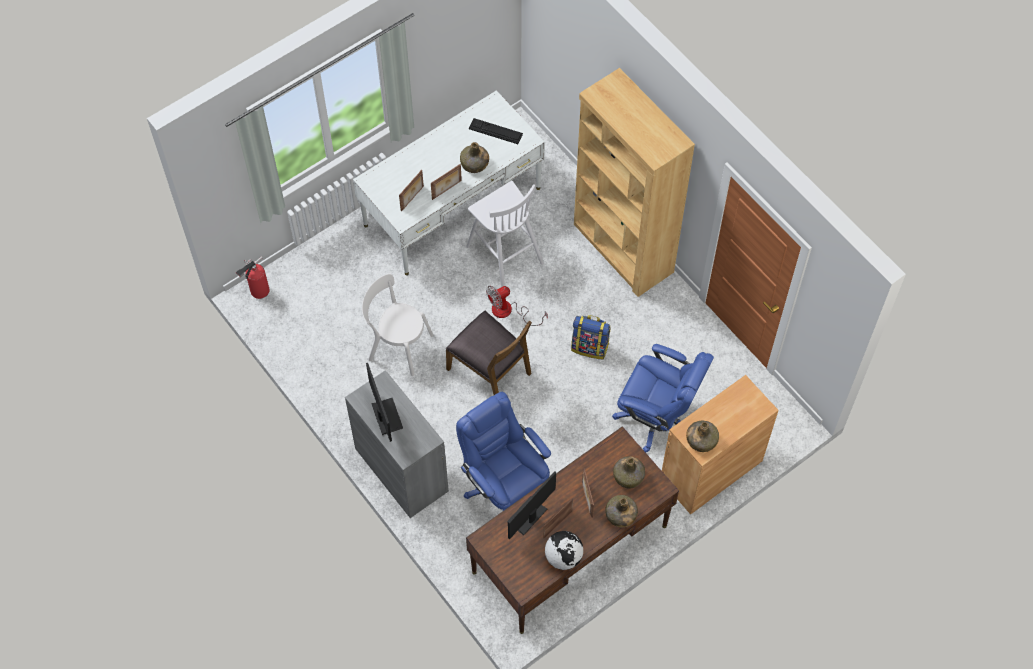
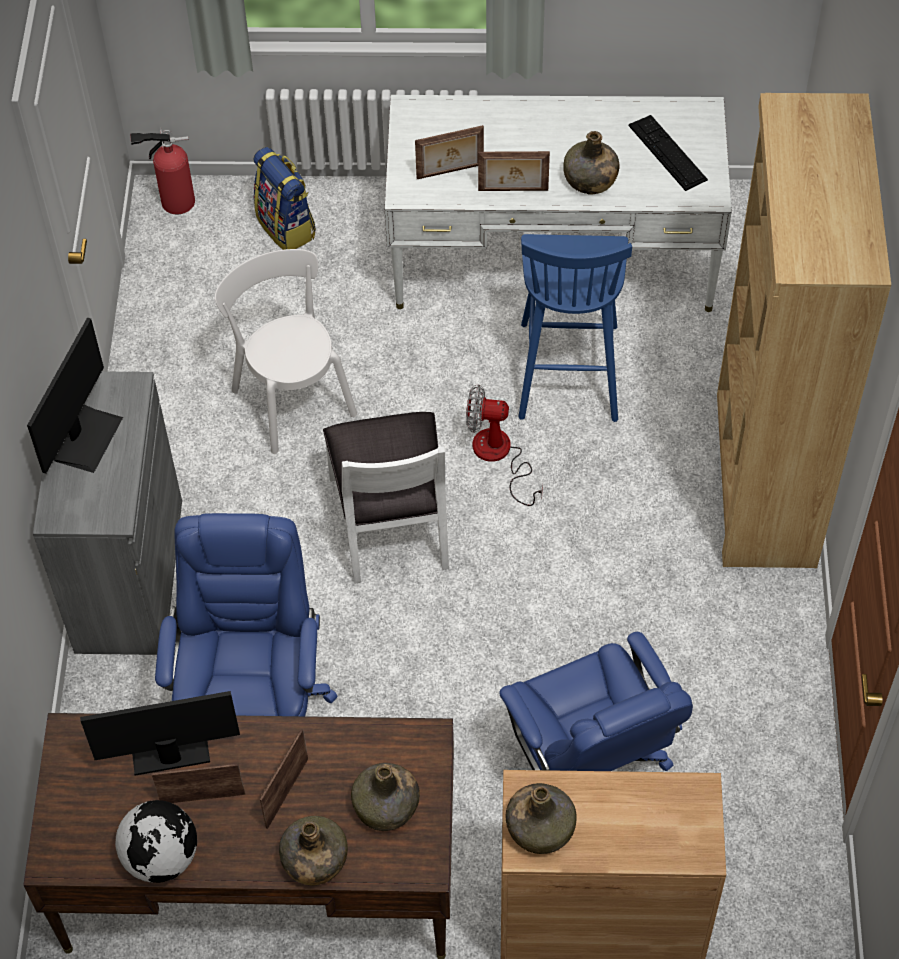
camera: 40 degrees right, 5 degrees down
(490, 370) = (391, 522): brown chair -> white chair
(503, 254) = (568, 369): white stool -> blue stool
(590, 346) = (577, 591): backpack -> backpack (287, 227)

